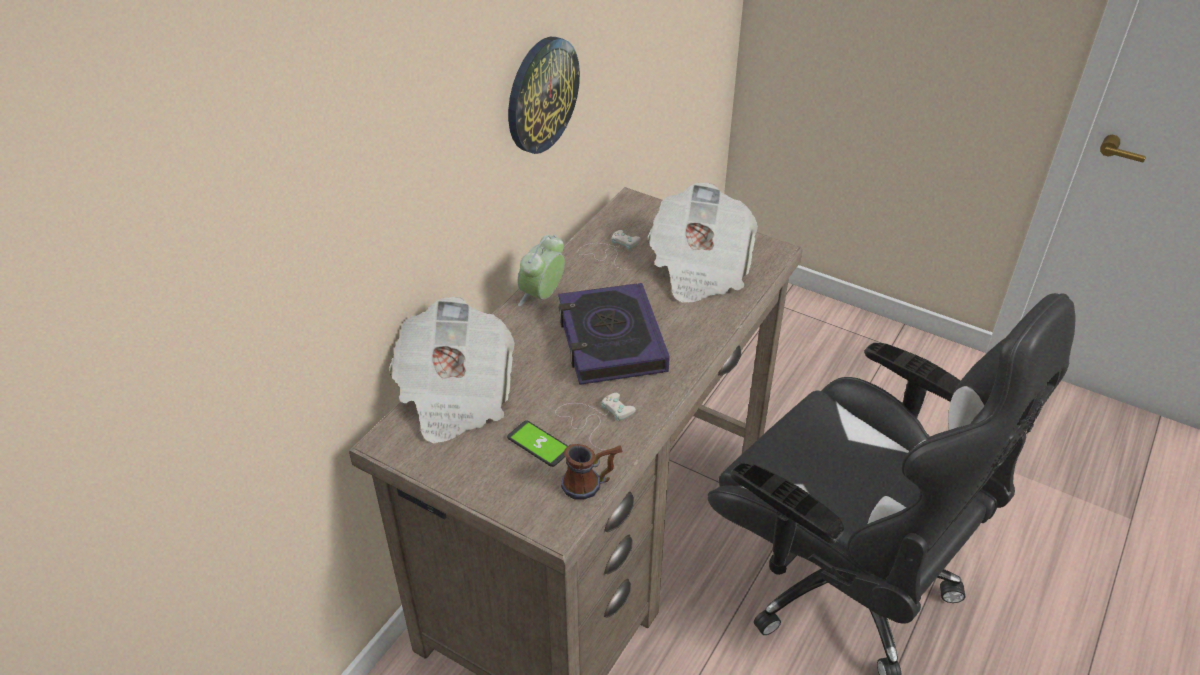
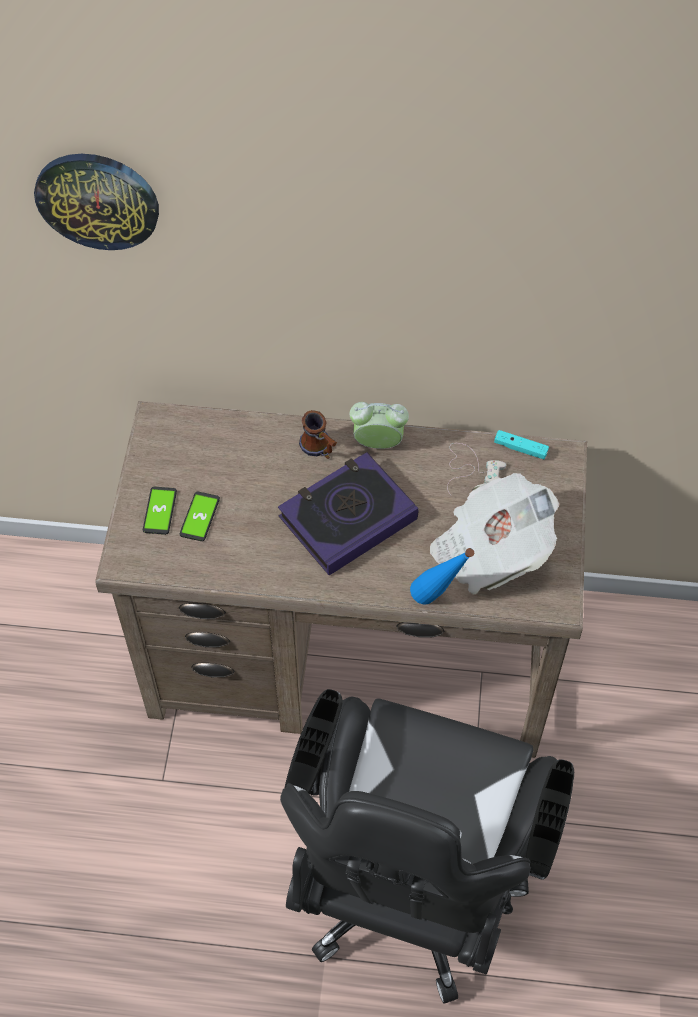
camera: 65 degrees right, 15 degrees up
(455, 395) = (224, 438): newspaper -> none
(509, 474) = (160, 511): none -> phone
(541, 95) = (464, 303): wall clock -> wall clock (97, 200)
(591, 484) = (175, 569): mug -> mug (320, 450)
(593, 418) = (246, 542): white game controller -> none
(608, 220) = (520, 448): none -> turquoise game controller
(733, 313) = (438, 600): none -> blue bottle

